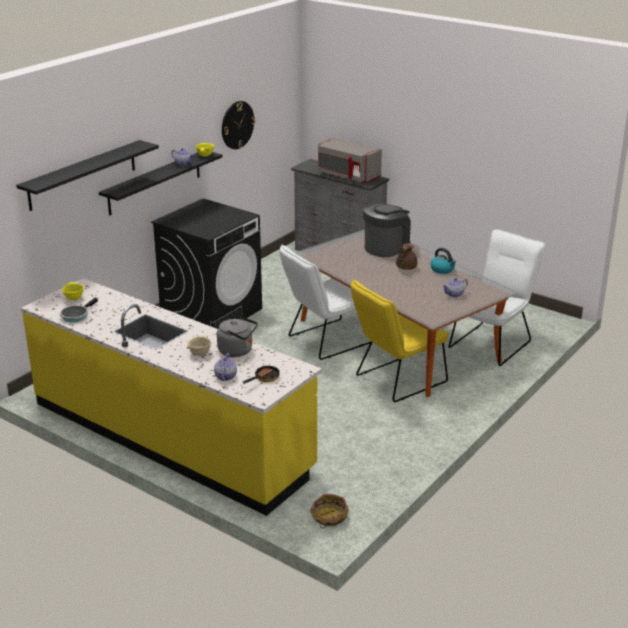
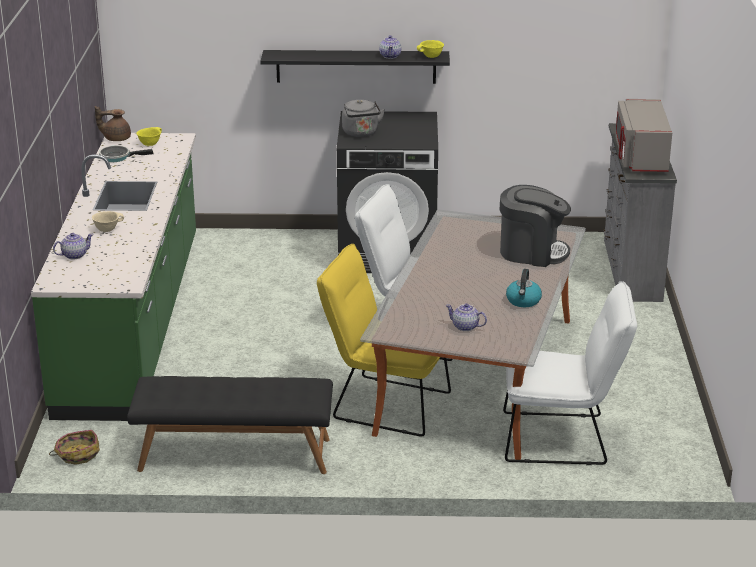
camera: 55 degrees right, 0 degrees up
(82, 175) = (241, 24): black shelf -> none
(171, 436) = (132, 323): yellow counter -> green counter
(237, 125) = (518, 36): wall clock -> none
(237, 351) = (131, 244): grey kettle -> grey kettle (361, 133)
(264, 378) = (90, 273): frying pan -> none
(398, 453) = (234, 455): none -> black bench
(405, 267) = (495, 278): brown teapot -> brown teapot (116, 138)

